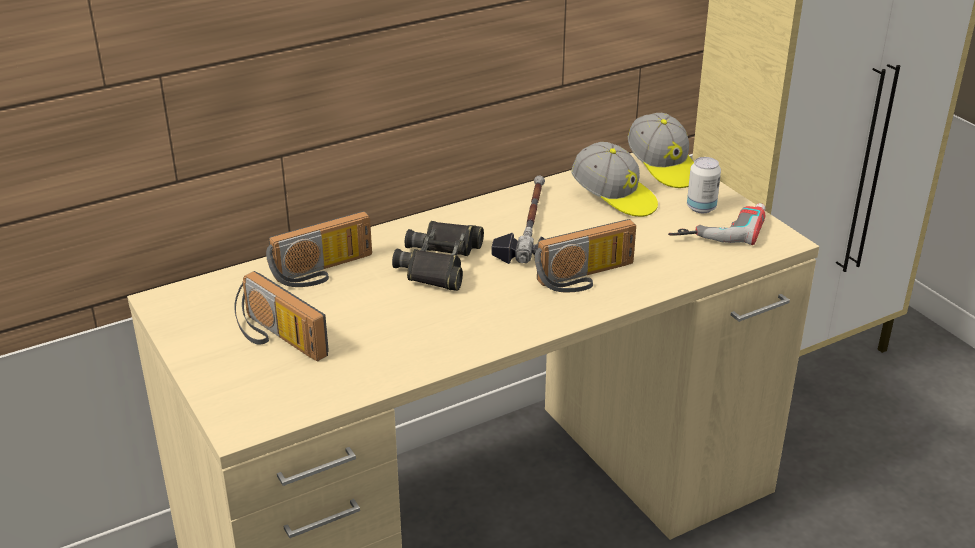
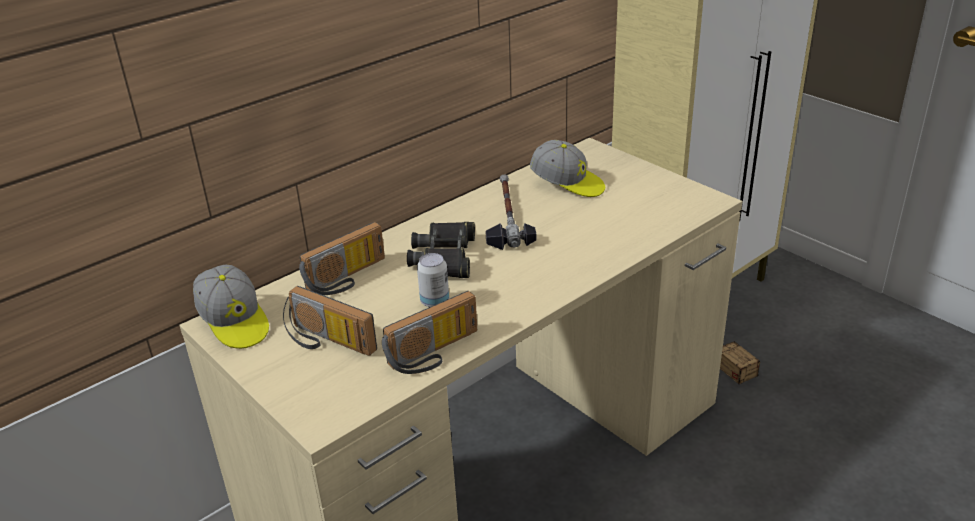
camera: 10 degrees left, 0 degrees up
(586, 278) = (570, 252): radio -> radio (435, 353)
(663, 167) = (596, 155): cap -> cap (234, 322)
(701, 208) = (639, 183): can -> can (434, 302)
(718, 227) = (659, 197): power drill -> none
(829, 478) = (753, 385): none -> storage box

